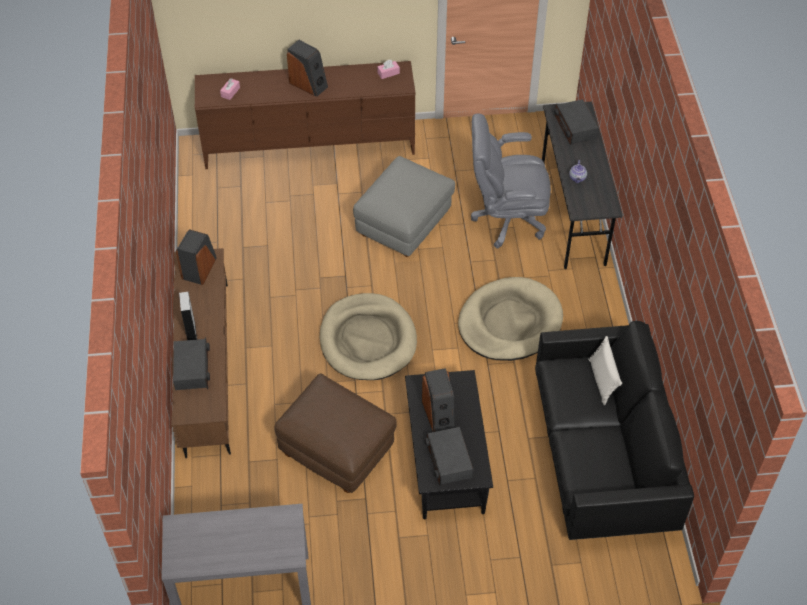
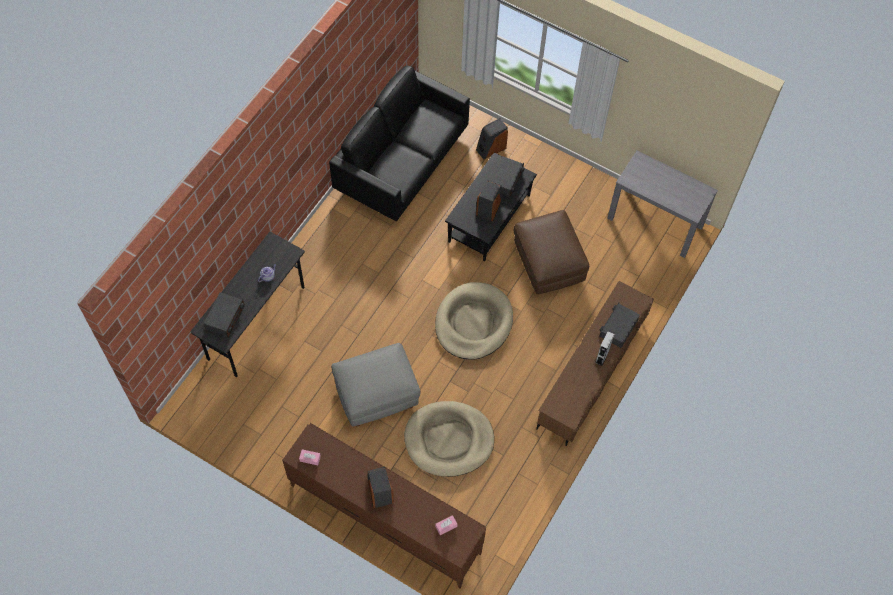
camera: 145 degrees left, 10 degrees up
(199, 268) = (565, 403): speaker -> speaker (491, 148)
(505, 219) = (304, 351): grey office chair -> none
(509, 322) = (375, 275): beige dog bed -> beige dog bed (449, 440)
(602, 381) = (380, 163): white pillow -> none

